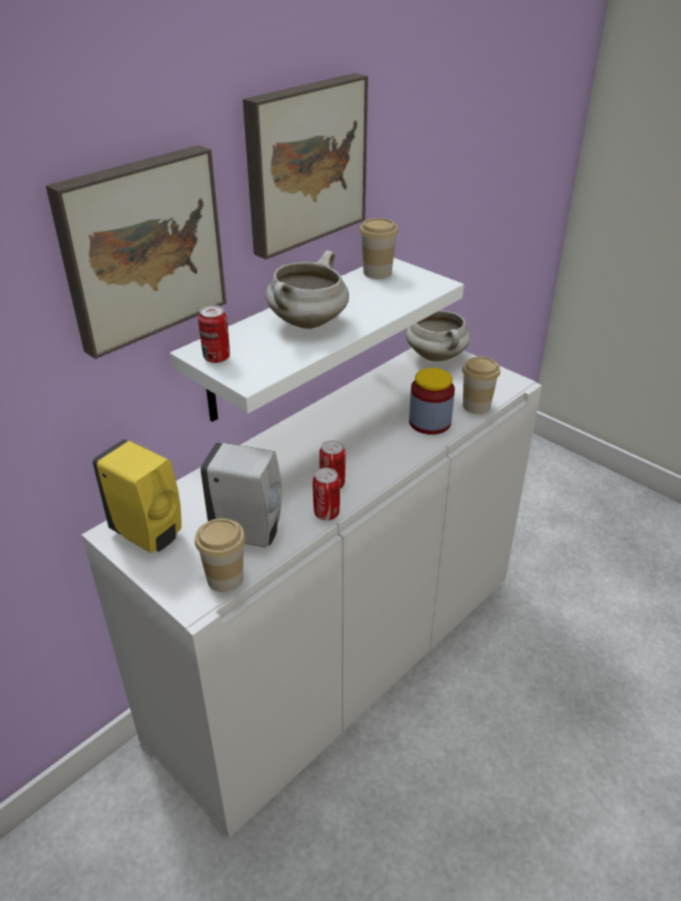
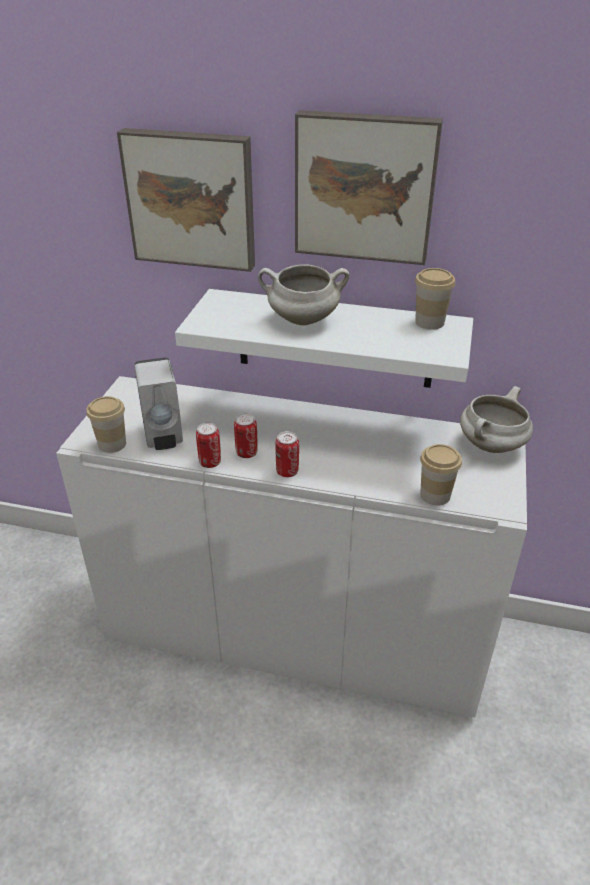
camera: 60 degrees right, 0 degrees up
(149, 535) = (134, 399): yellow soap dispenser -> none
(216, 358) = (216, 305): can -> can (287, 472)
(429, 422) = (378, 475): jar -> none

